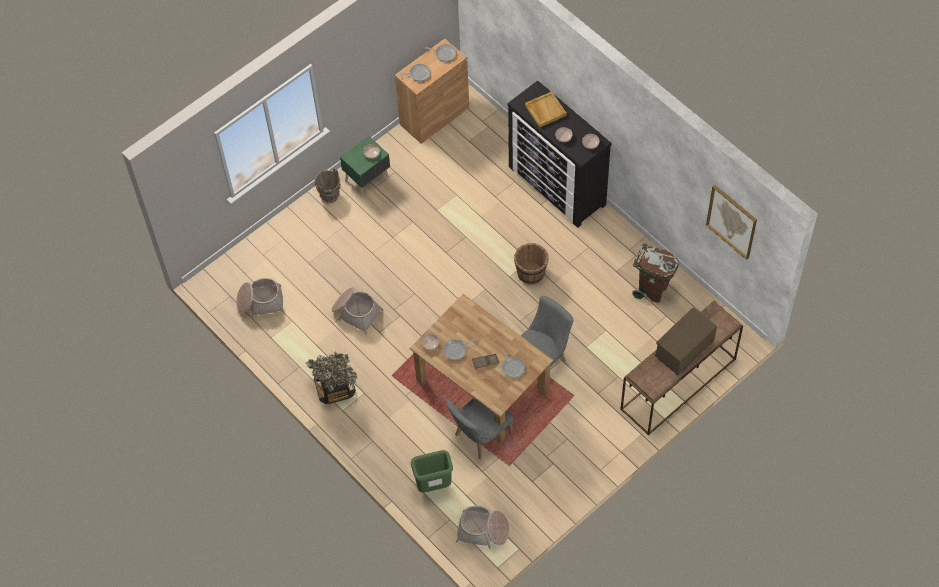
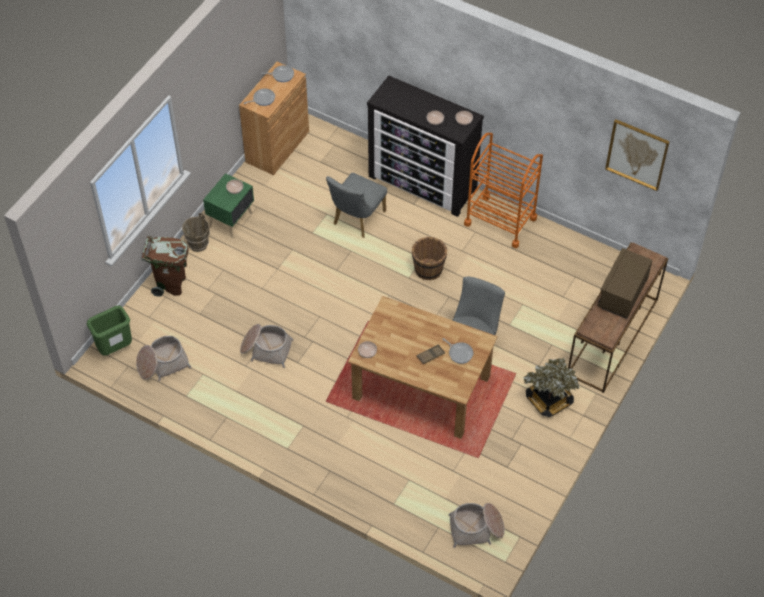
camera: 20 degrees left, 5 degrees down
(335, 388) = (271, 428): potted plant -> potted plant (549, 400)
(434, 485) = (409, 497): green trash can -> green trash can (115, 348)
(456, 350) = (396, 351): frying pan -> none
(480, 436) = (437, 437): grey chair -> grey chair (356, 220)
(545, 110) = (407, 100): beige tray -> none
(616, 242) = (500, 221): none -> orange cart
(652, 290) = (552, 256): brown trash can -> brown trash can (171, 284)

